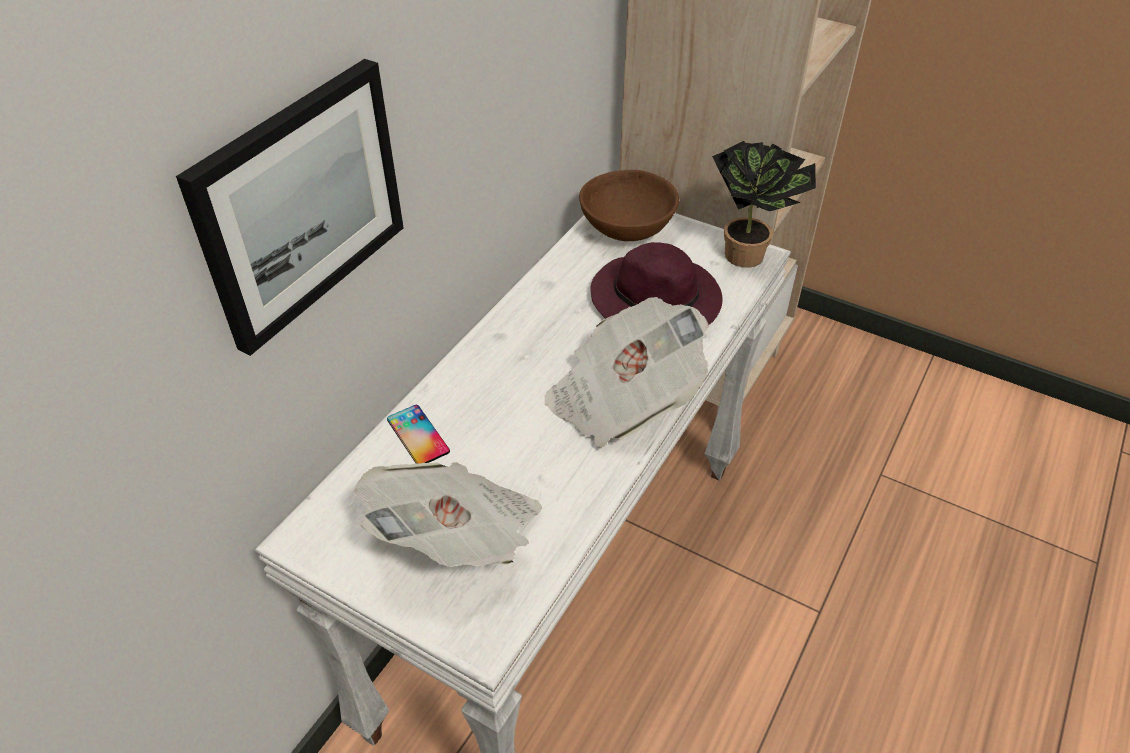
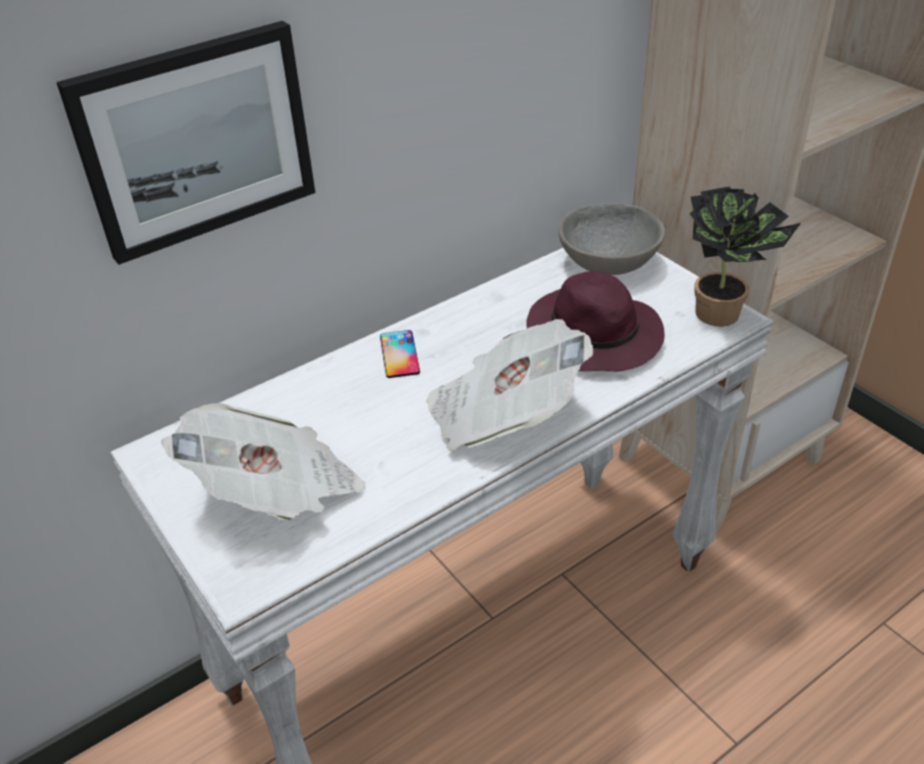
camera: 25 degrees right, 5 degrees down
(418, 435) = (297, 397): phone -> phone (399, 354)
(626, 227) = (608, 262): brown bowl -> grey bowl

